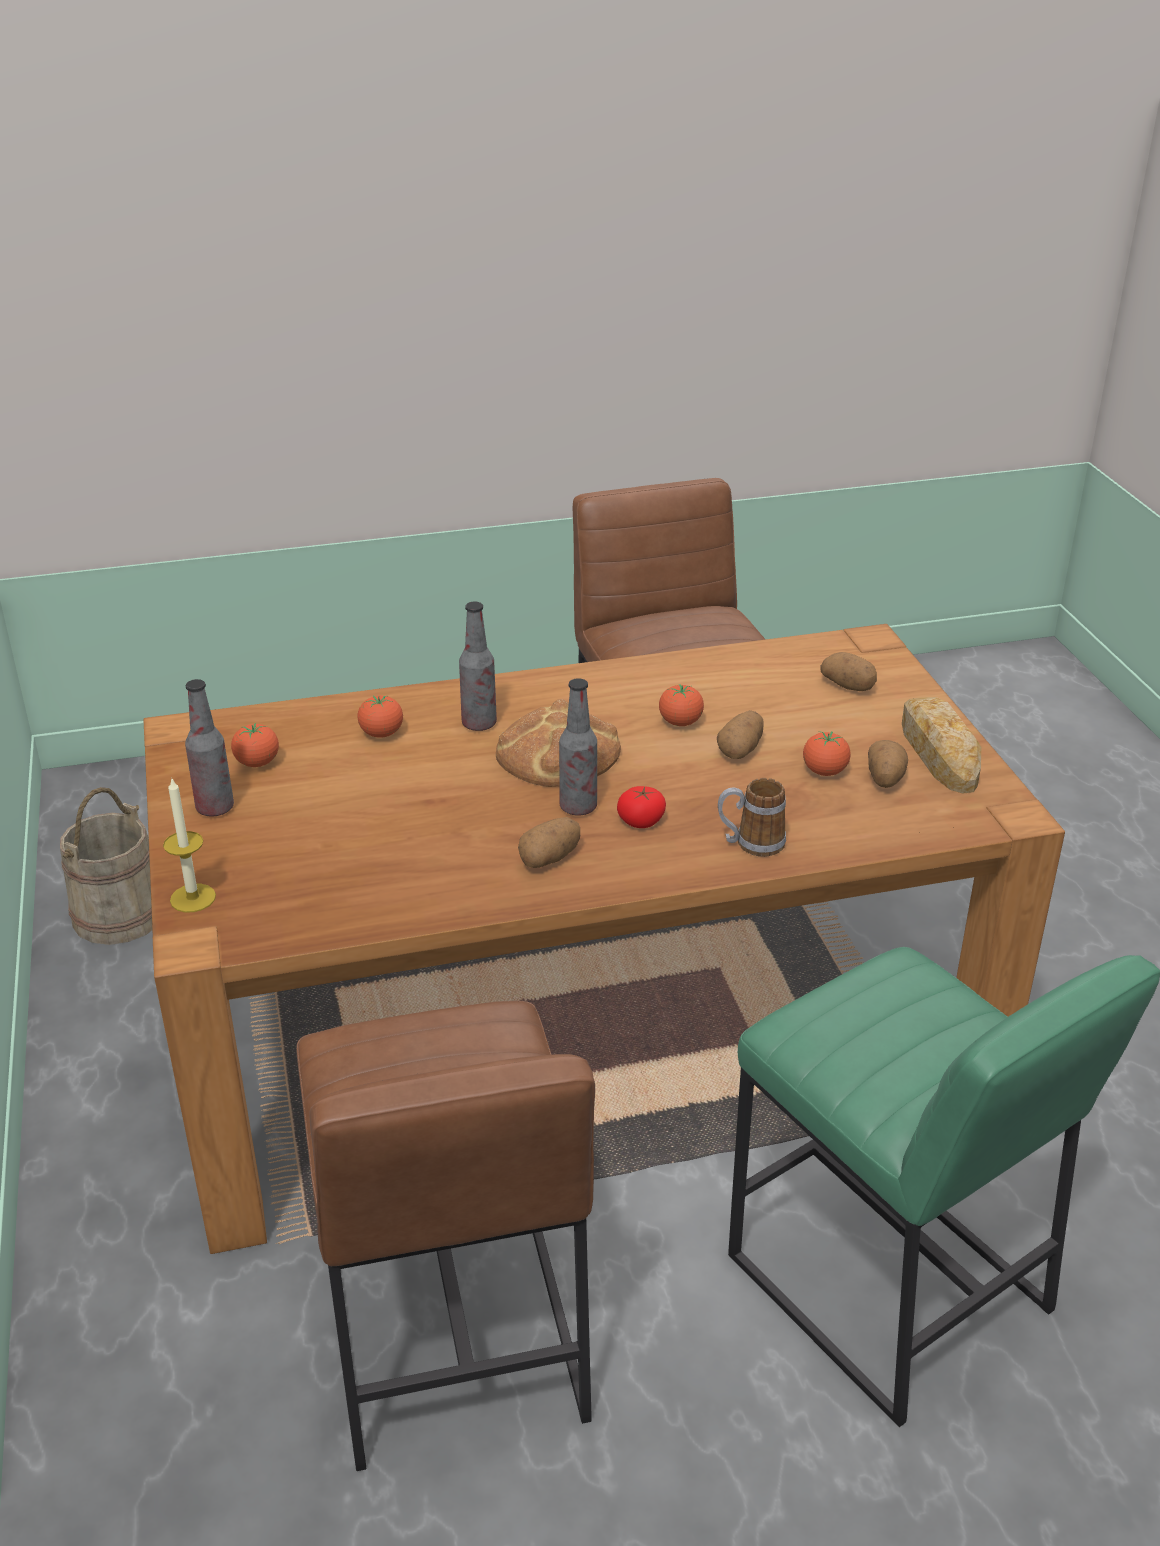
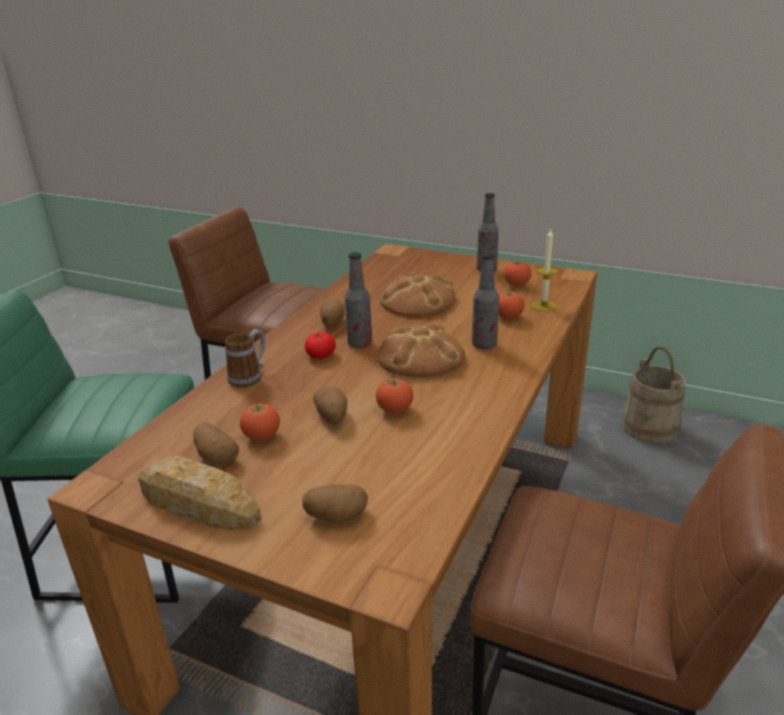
camera: 130 degrees right, 5 degrees down
(193, 898) = (423, 255): candle -> candle (544, 306)
(400, 820) = (418, 301): none -> bread

